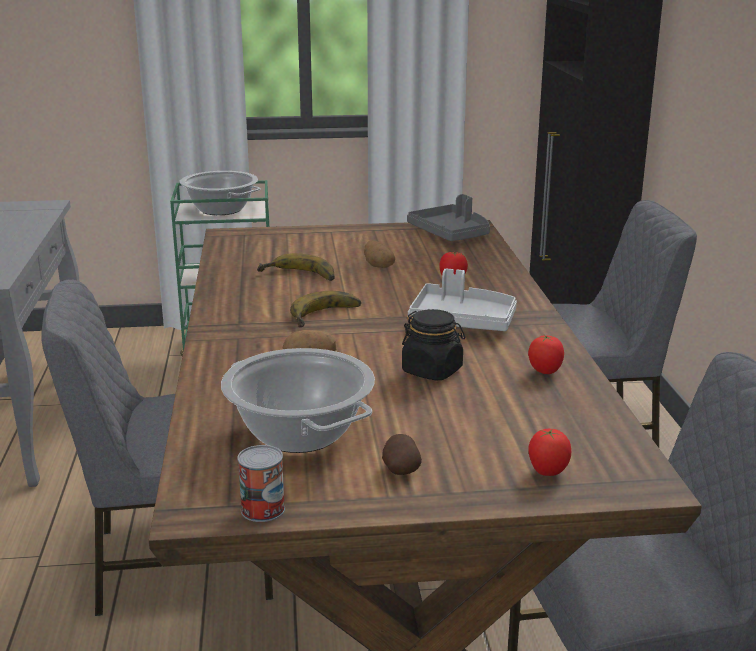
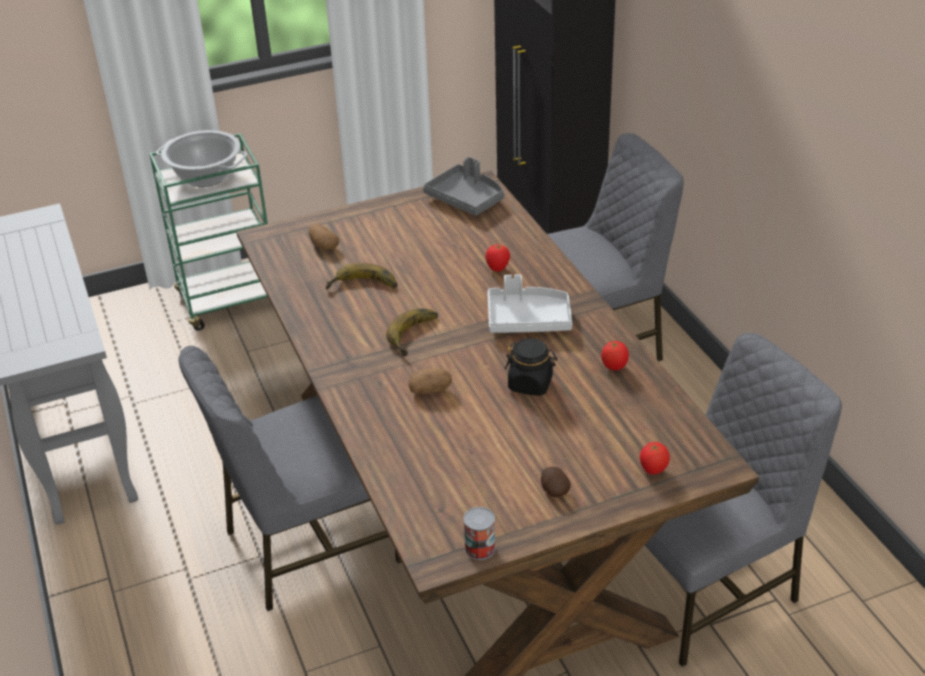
camera: 15 degrees left, 15 degrees up
(300, 433) = (466, 471): cooking pot -> none
(377, 266) = (424, 258): potato -> potato (323, 245)

